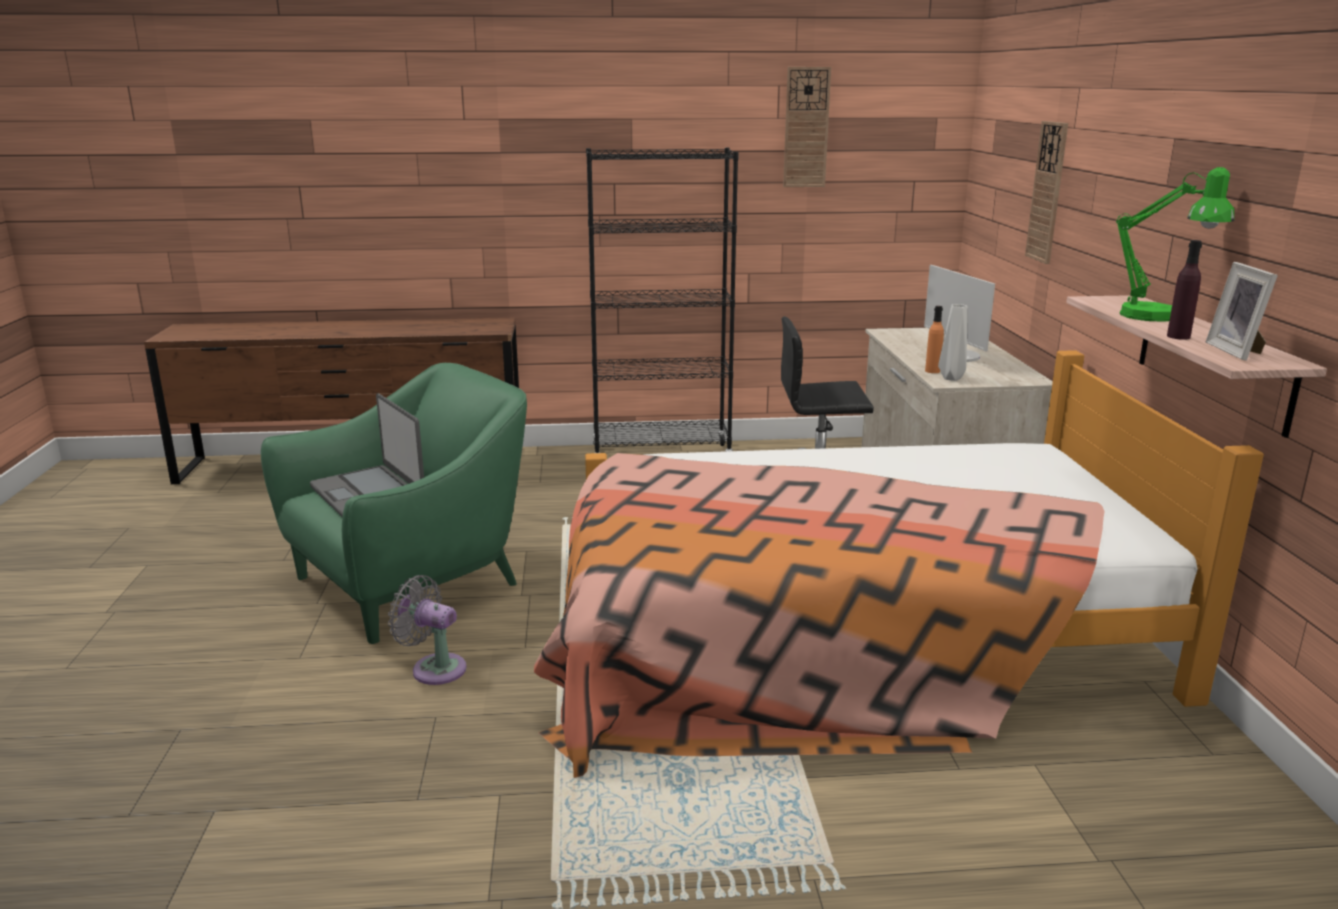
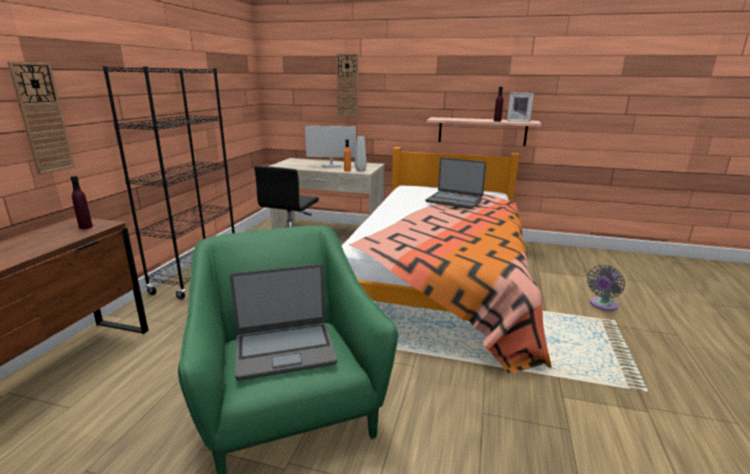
camera: 70 degrees left, 0 degrees up
(434, 668) = (424, 407): grey fan -> grey fan (602, 305)
(483, 328) = (86, 227): none -> purple bottle
(806, 128) = (206, 57): wall clock -> wall clock (42, 118)
(962, 494) = (454, 201): none -> laptop
(1160, 317) = (468, 119): green table lamp -> none

